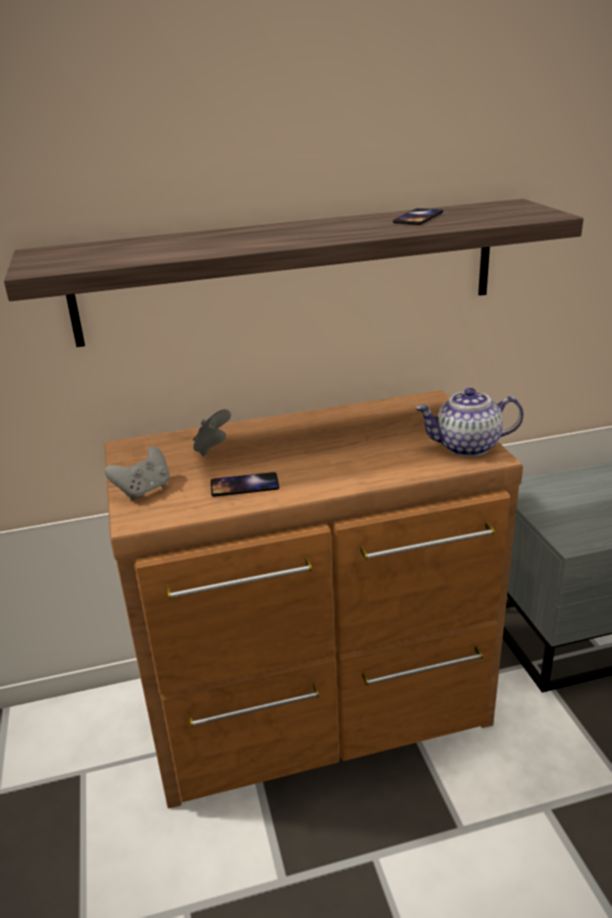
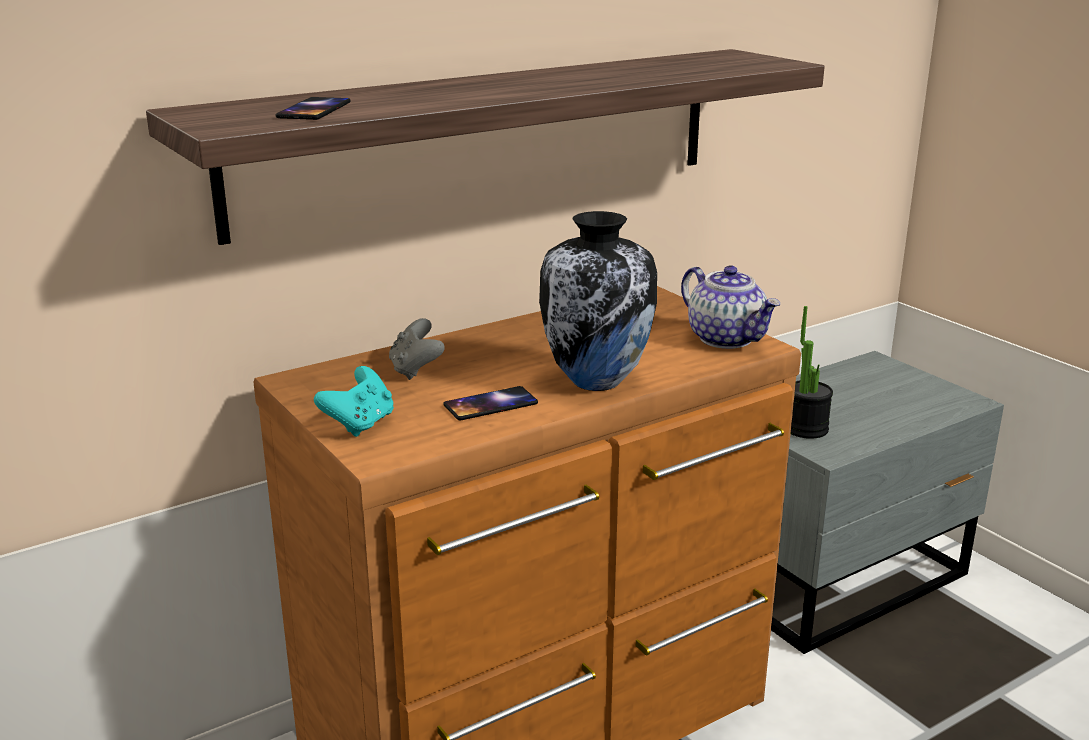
camera: 20 degrees left, 5 degrees down
(144, 490) = (360, 424): grey game controller -> turquoise game controller
(337, 475) = (597, 381): none -> vase
(418, 217) = (641, 67): phone -> phone (314, 110)
(466, 447) = (727, 339): teapot -> teapot turned 105 degrees counterclockwise
(563, 517) = (806, 429): none -> potted plant

